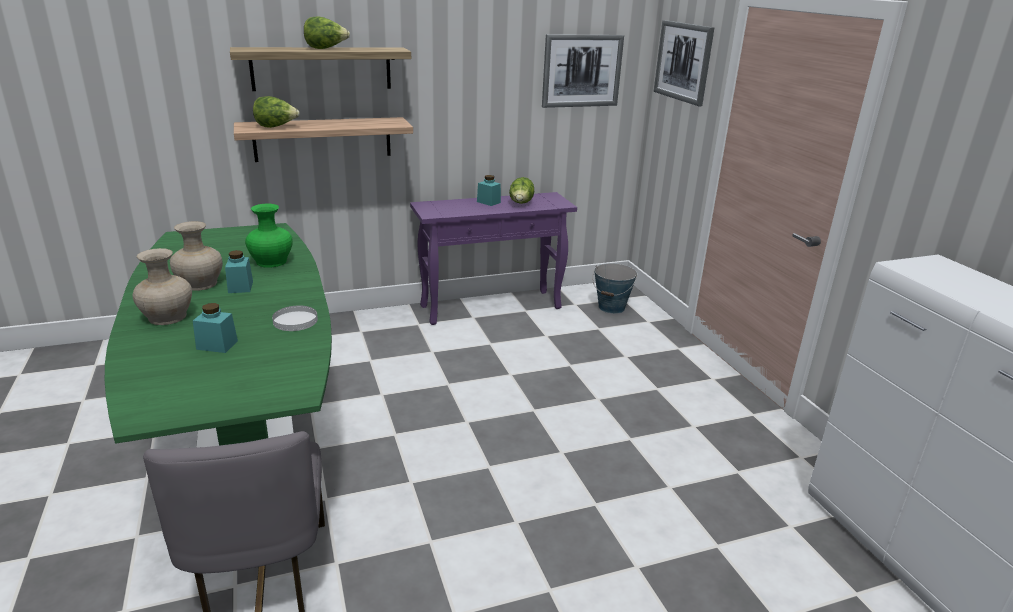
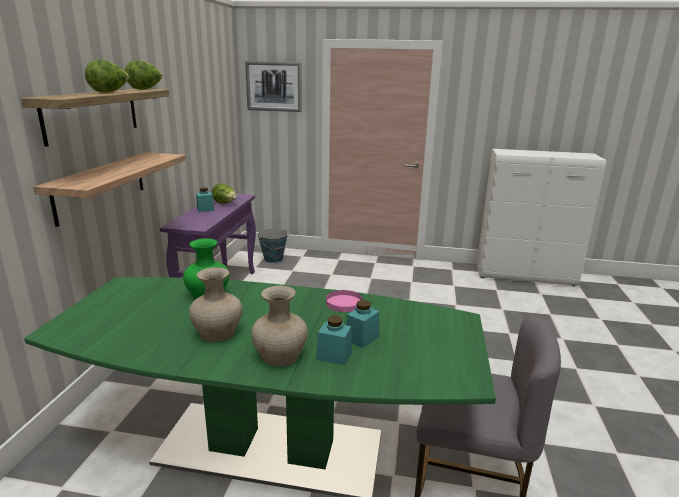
camera: 60 degrees left, 5 degrees down
(240, 287) = (249, 315): turquoise jar -> turquoise jar (334, 356)
(276, 127) = (97, 178): lettuce -> lettuce (145, 89)
(295, 321) = (344, 303): white plate -> pink plate
(581, 71) = (215, 99): picture -> none

